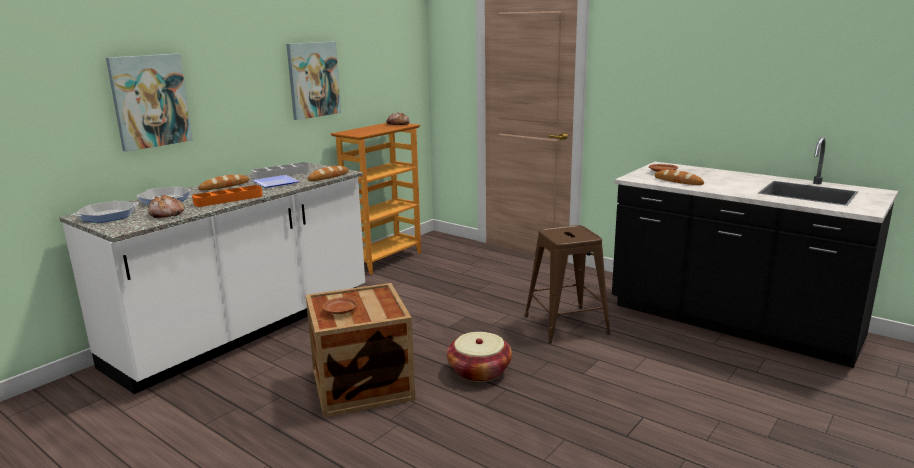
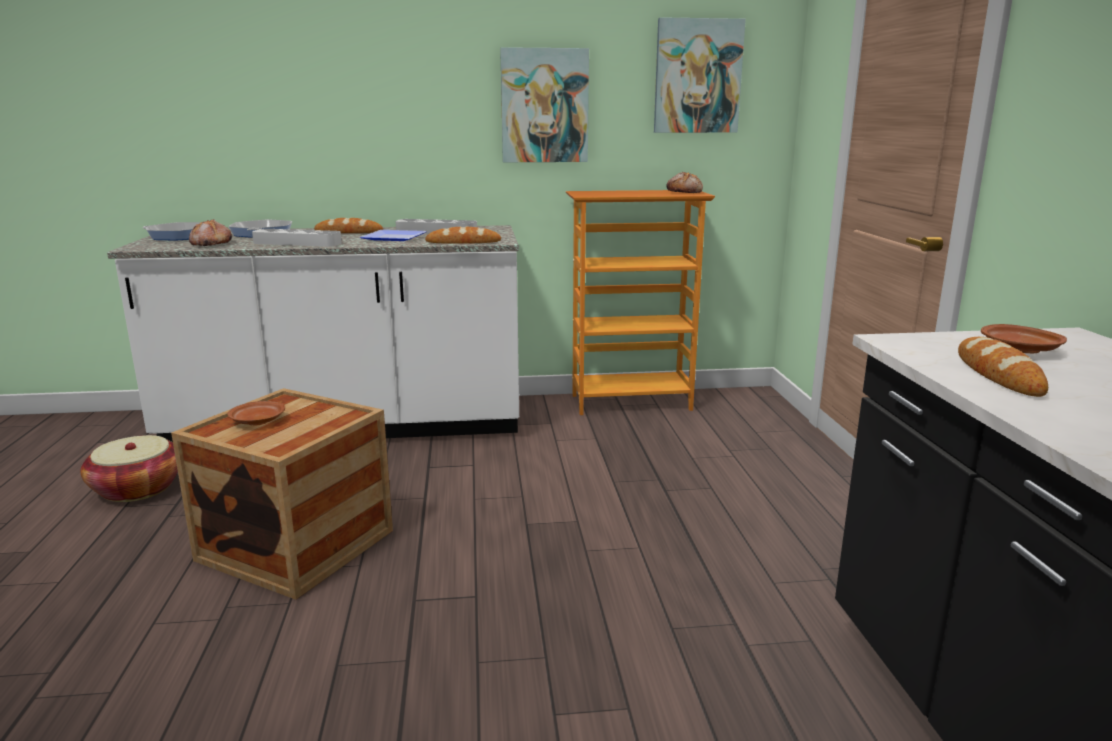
camera: 45 degrees right, 0 degrees up
(150, 101) = (285, 110): picture -> picture (697, 76)
(228, 199) = (297, 243): orange tray -> grey tray
(479, 371) = (433, 609): basket -> basket (137, 489)
(565, 324) = (694, 611): brown stool -> none

